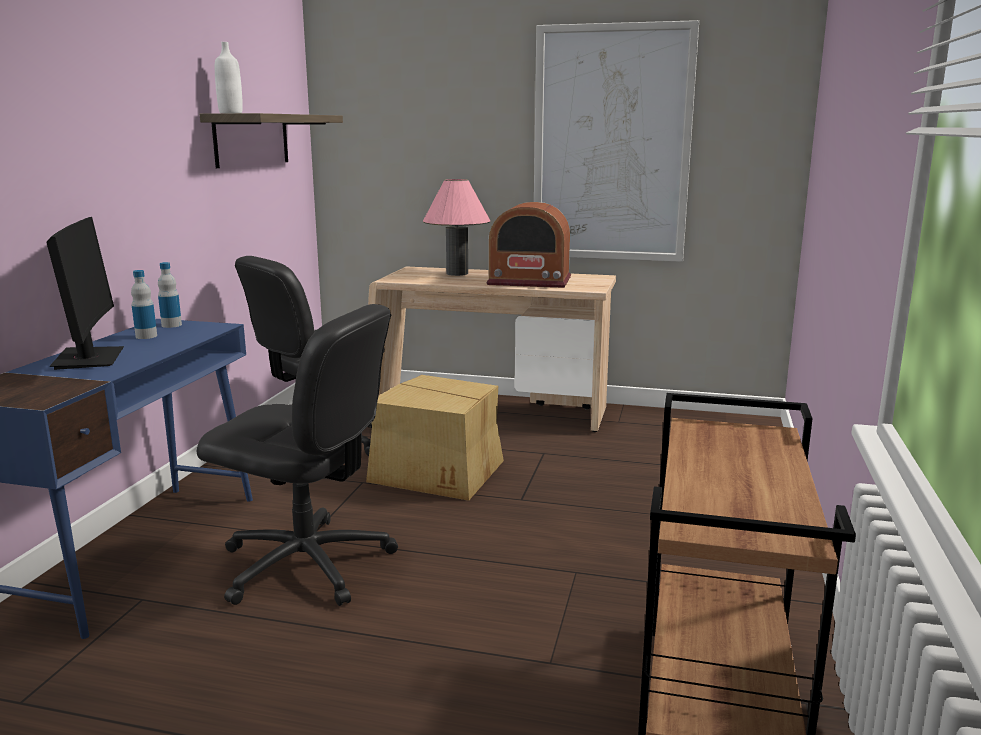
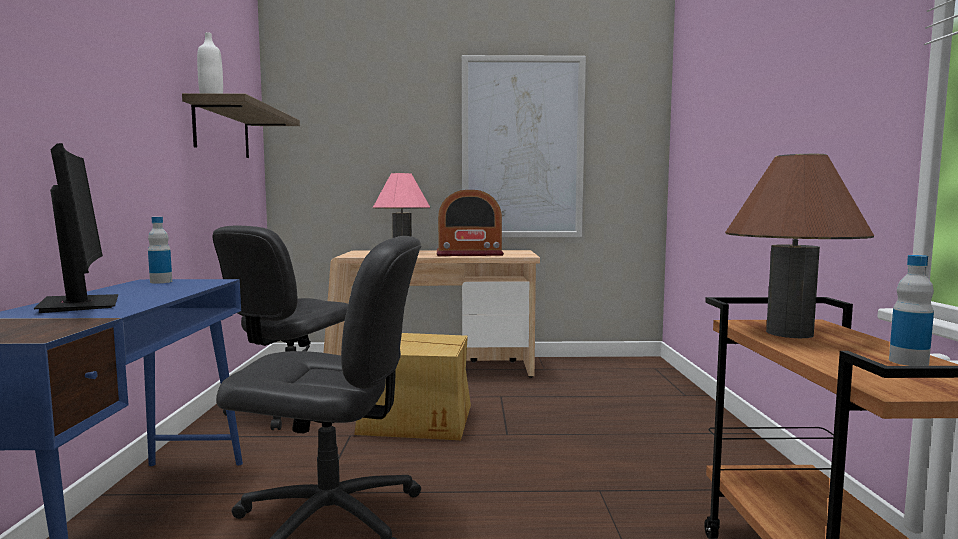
camera: 15 degrees left, 10 degrees down
(146, 336) = (138, 289): bottle -> bottle (908, 362)
(718, 446) = (789, 333): none -> brown table lamp

